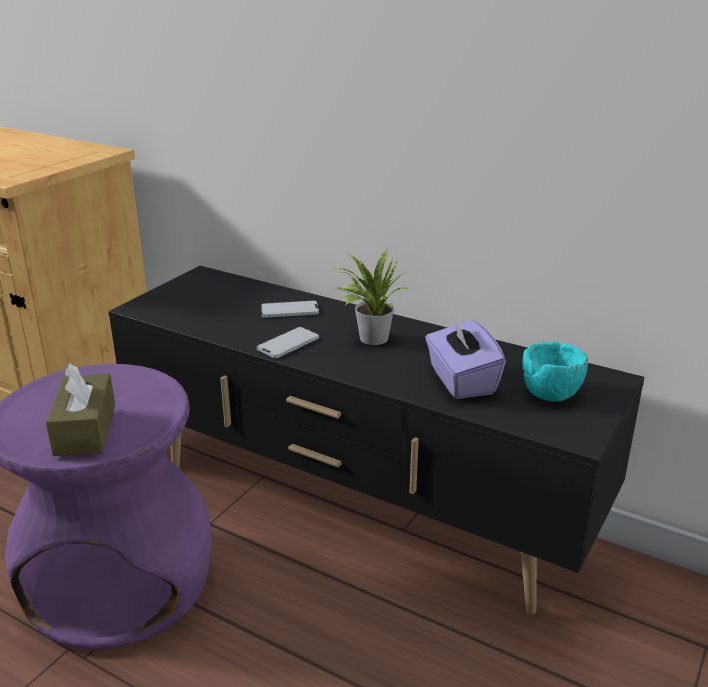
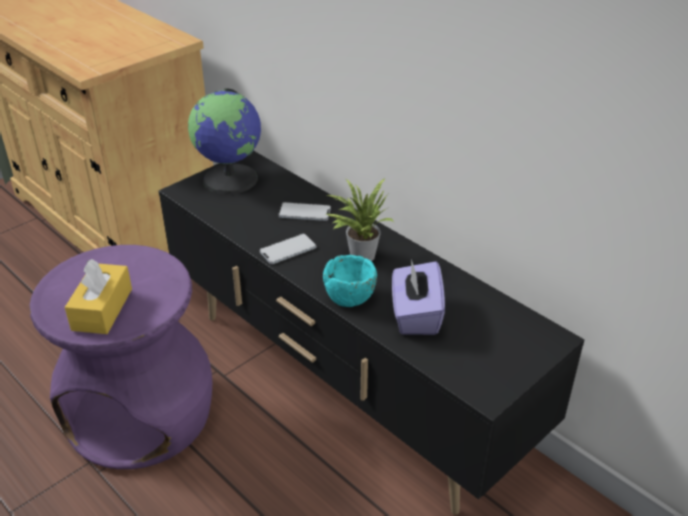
camera: 15 degrees right, 10 degrees up
(85, 429) = (102, 309): brown tissue box -> yellow tissue box
(191, 292) = (231, 179): none -> globe
(551, 392) = (488, 341): turquoise bowl -> turquoise bowl (350, 297)

